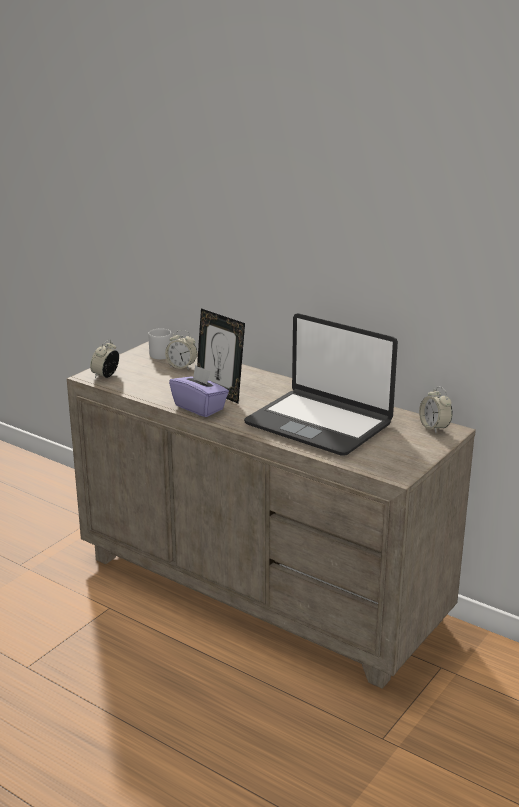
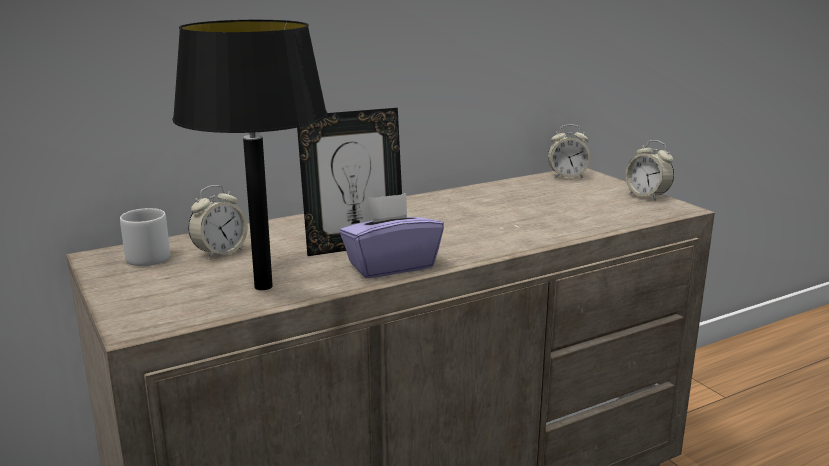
camera: 65 degrees left, 5 degrees down
(105, 375) = (159, 312): alarm clock -> alarm clock (647, 196)
(149, 387) = (264, 286): none -> black table lamp
(319, 423) = (514, 215): laptop -> none

